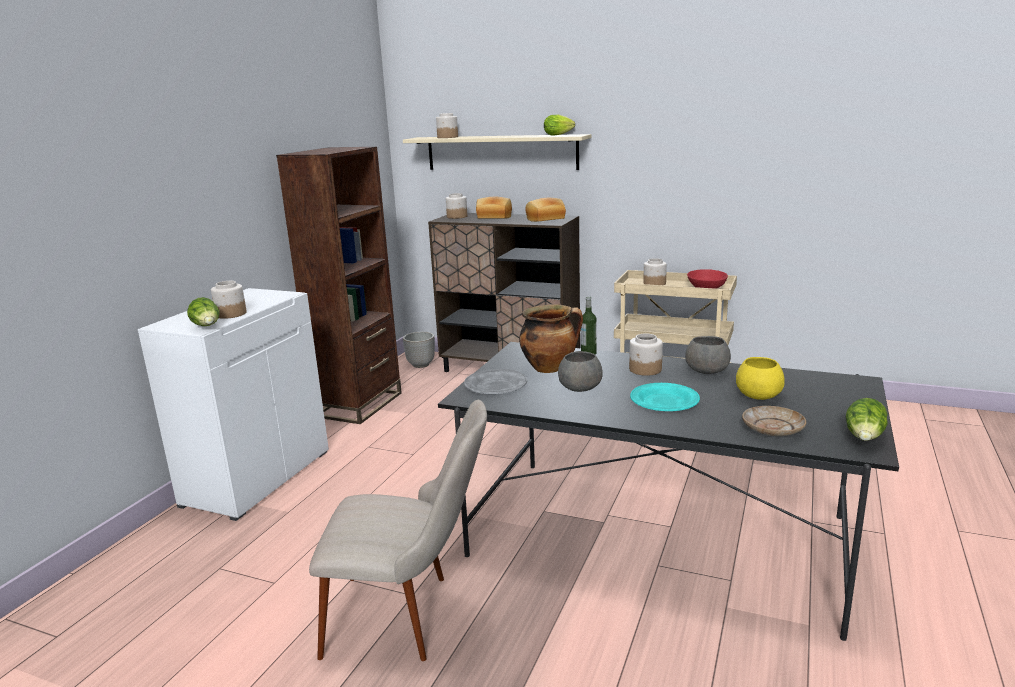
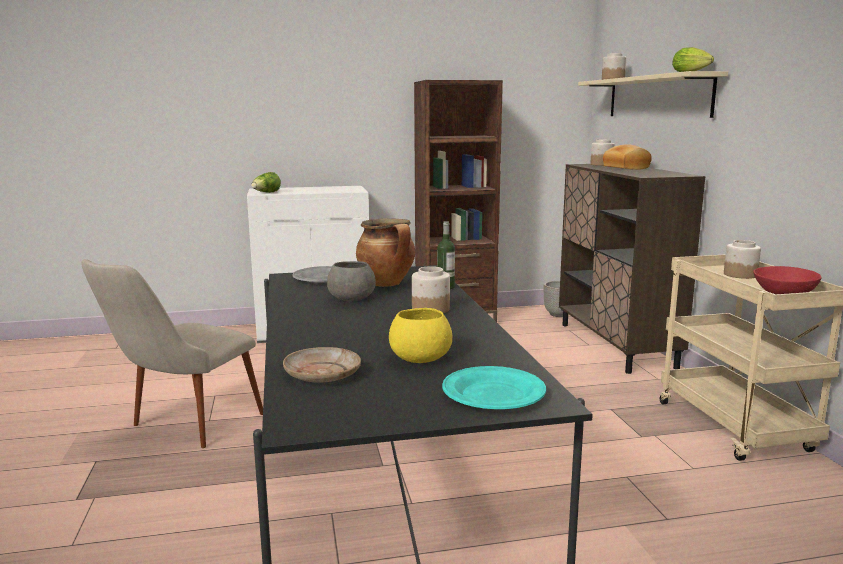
camera: 55 degrees right, 5 degrees down
(230, 314) = (296, 191): jar -> none
(411, 616) = (183, 428): beige chair -> beige chair turned 60 degrees clockwise
(545, 219) = (657, 173): bread -> none
(664, 401) = (350, 327): turquoise plate -> turquoise plate (493, 394)
(706, 370) = (466, 329): grey bowl -> none
(865, 437) = (339, 420): lettuce -> none

